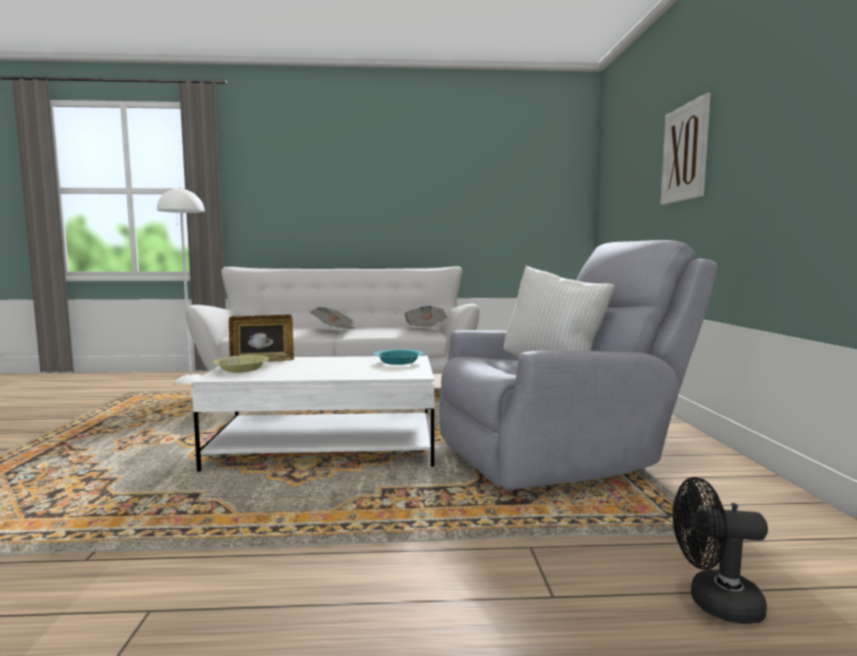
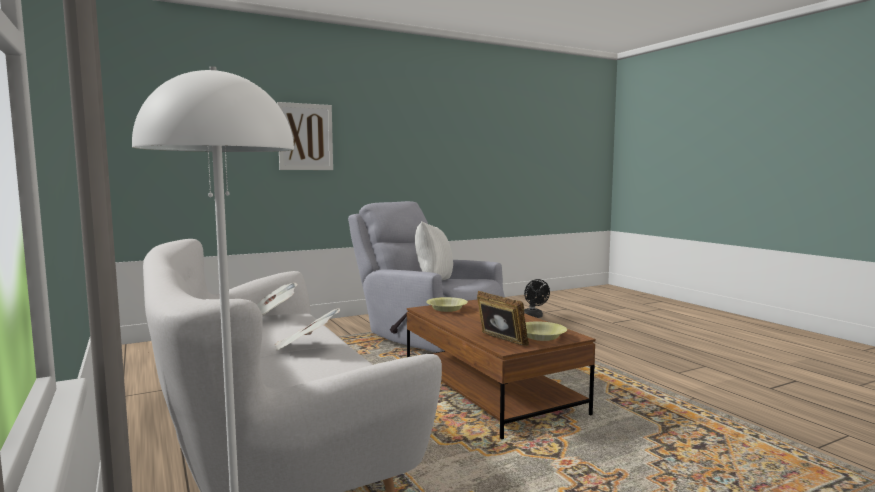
camera: 115 degrees left, 0 degrees up
(326, 447) = (489, 391): white coffee table -> brown coffee table
(398, 362) = (447, 309): turquoise bowl -> yellow bowl

